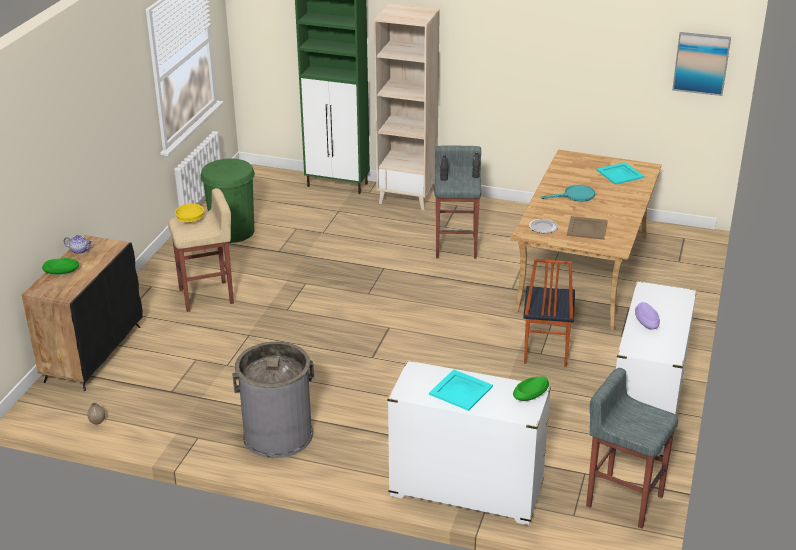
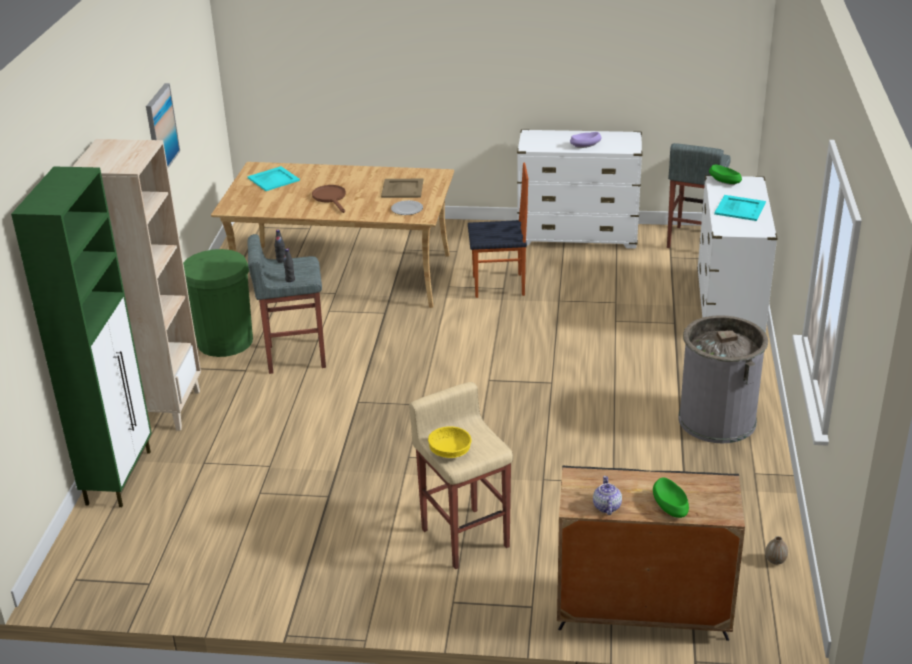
camera: 100 degrees left, 0 degrees up
(232, 231) = (275, 555): green trash can -> green trash can (225, 341)
(575, 196) = (331, 198): turquoise frying pan -> brown frying pan
(701, 63) = (204, 48): picture -> picture (161, 129)

